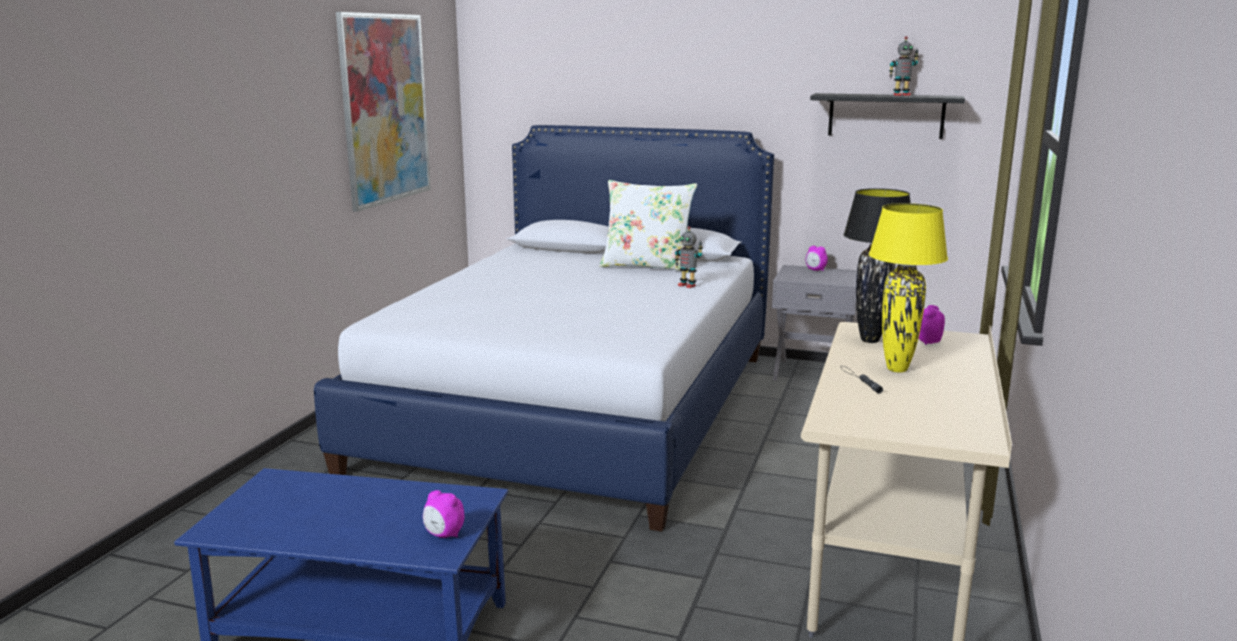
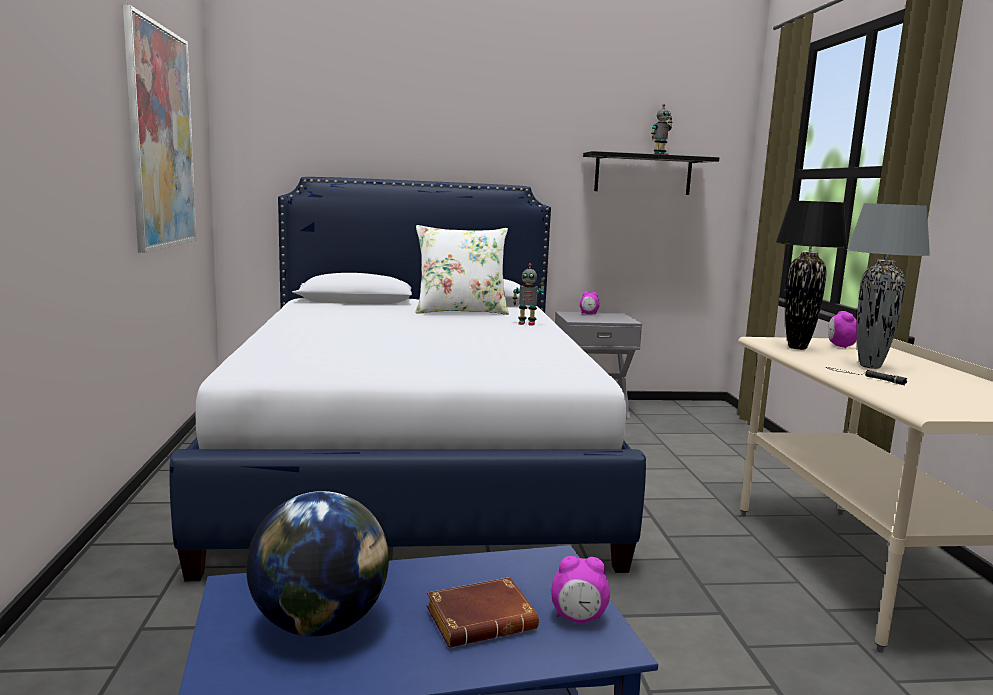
camera: 25 degrees left, 5 degrees down
(293, 507) = (320, 624): none -> globe
(386, 523) = (482, 619): none -> brown book
(898, 369) = (870, 366): yellow table lamp -> grey table lamp

